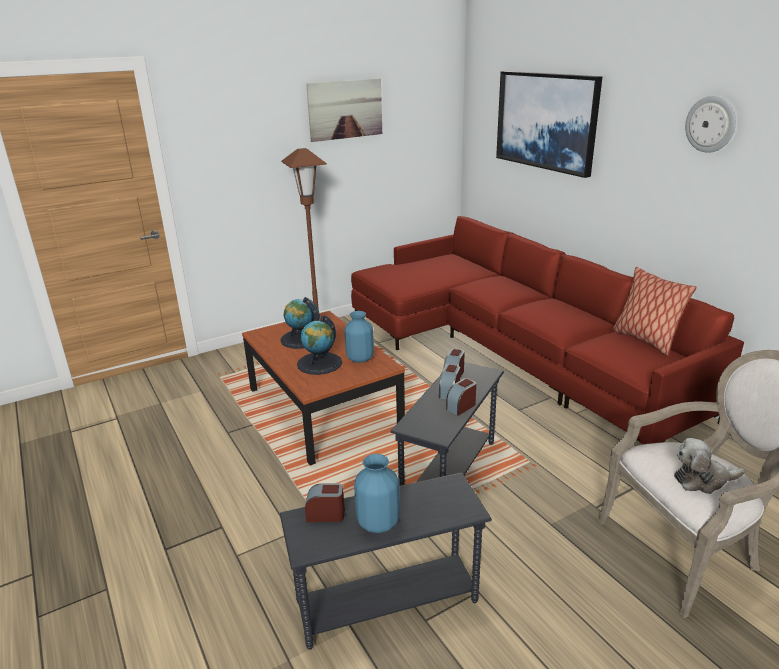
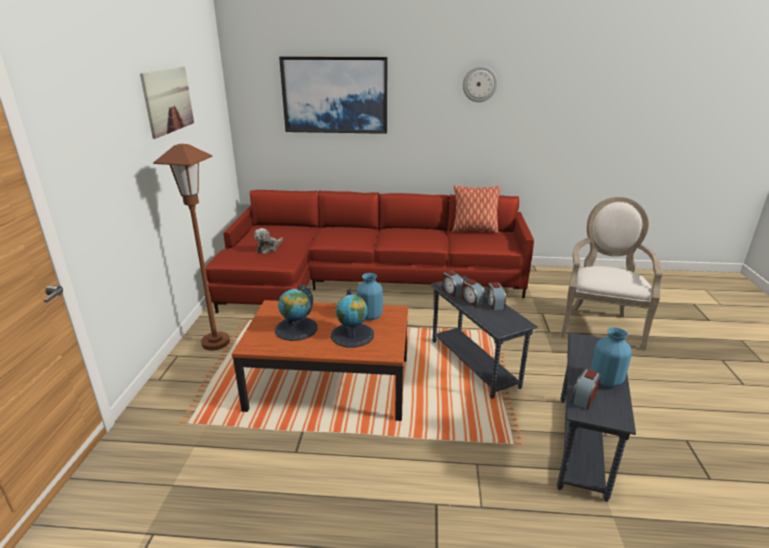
camera: 55 degrees left, 0 degrees up
(702, 480) = (622, 276): plush toy -> plush toy (268, 248)

